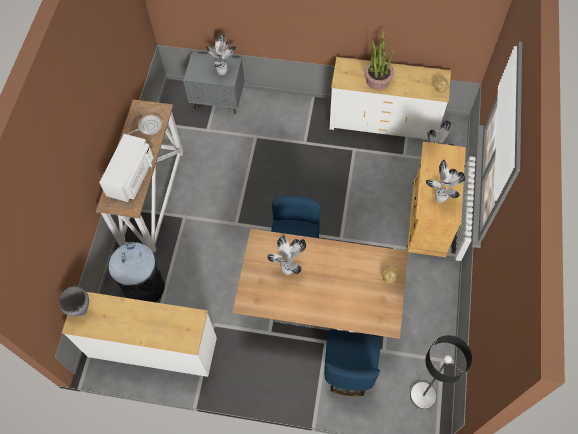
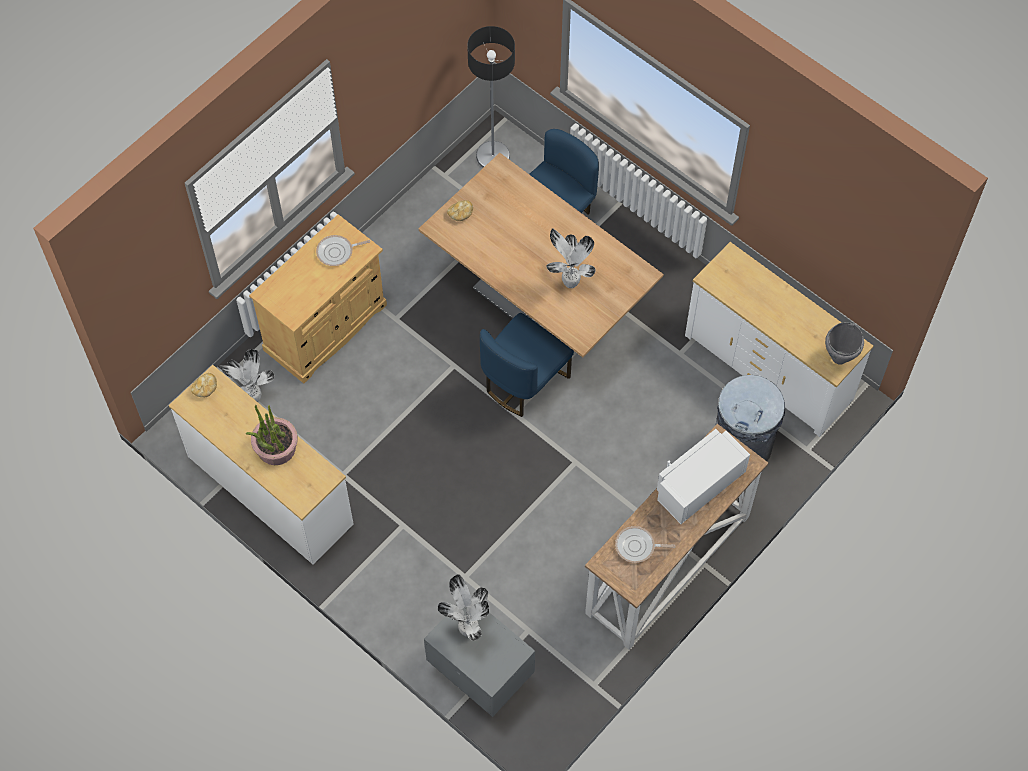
camera: 150 degrees left, 0 degrees up
(439, 199) = (337, 252): potted plant -> frying pan

